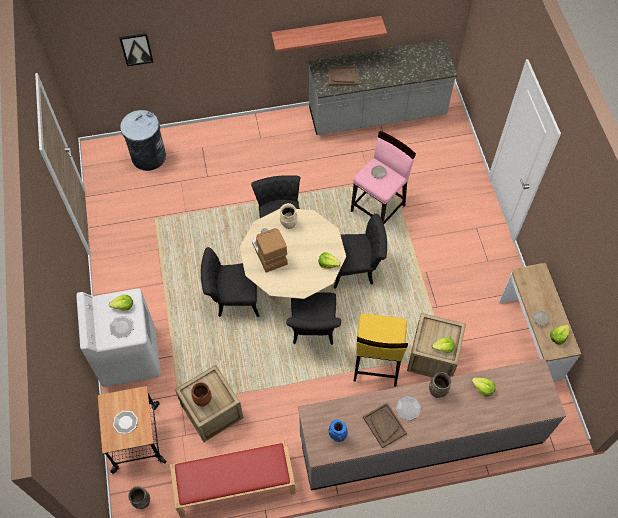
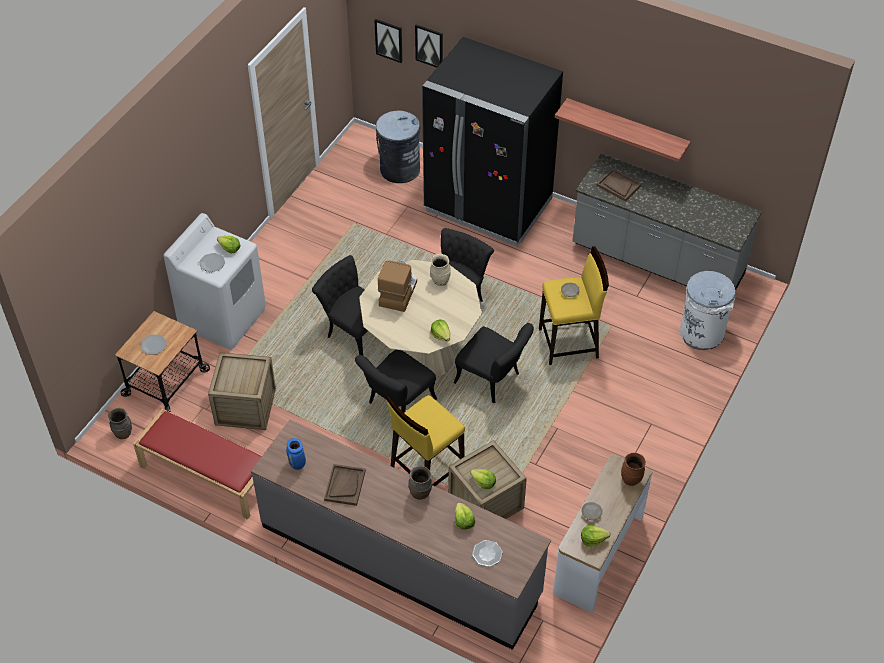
camera: 40 degrees right, 10 degrees down
(96, 62) = (389, 40): none -> picture
(203, 400) = (233, 376): brown vase -> brown vase (631, 480)
(235, 145) = (488, 206): none -> black fridge
(378, 208) = (569, 343): pink stool -> yellow stool
(408, 408) = (379, 487): plate -> plate (487, 554)
(447, 145) = (702, 333): none -> white trash can

